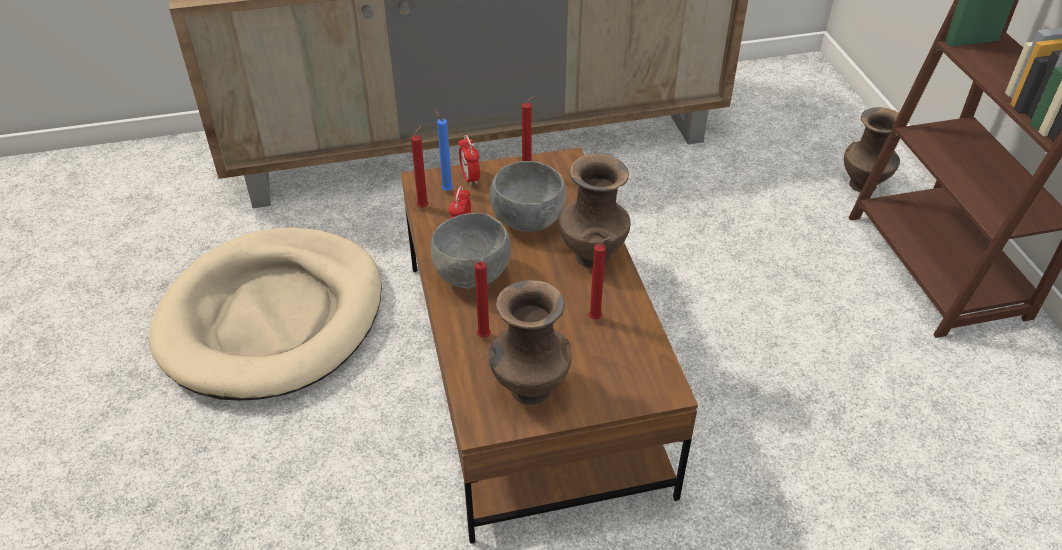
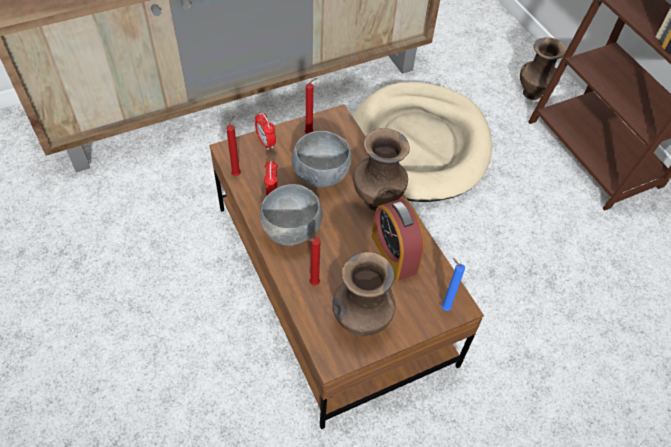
camera: 15 degrees left, 10 degrees up
(273, 318) = (120, 268): beige dog bed -> beige dog bed (418, 145)
(446, 190) = (250, 156): blue candle -> blue candle (444, 307)
(597, 318) = (394, 254): red candle -> alarm clock

